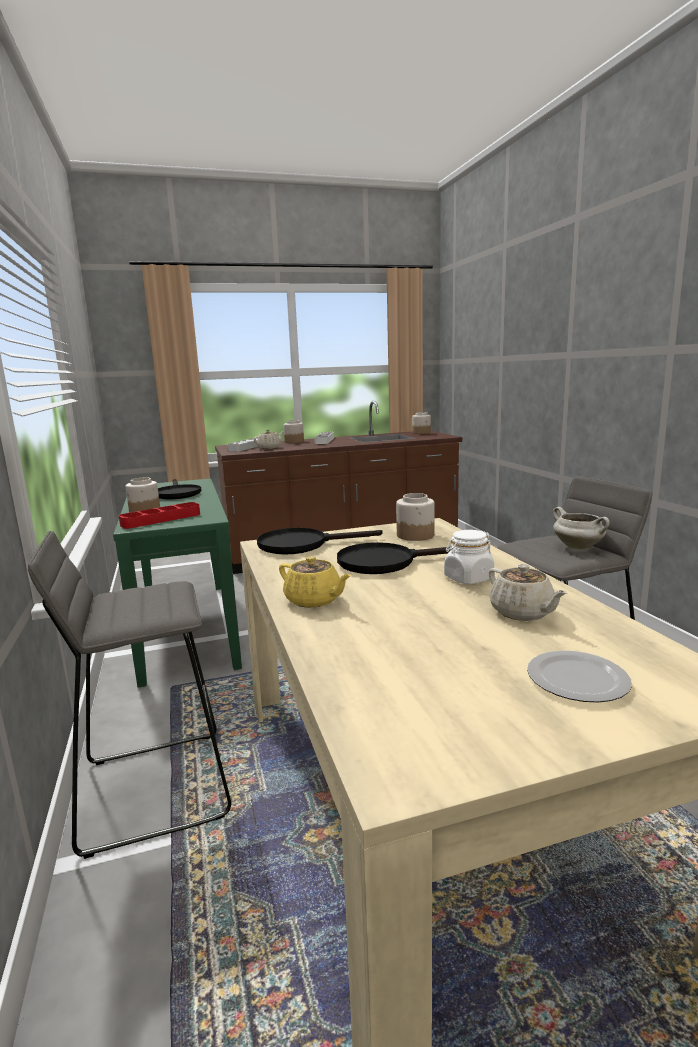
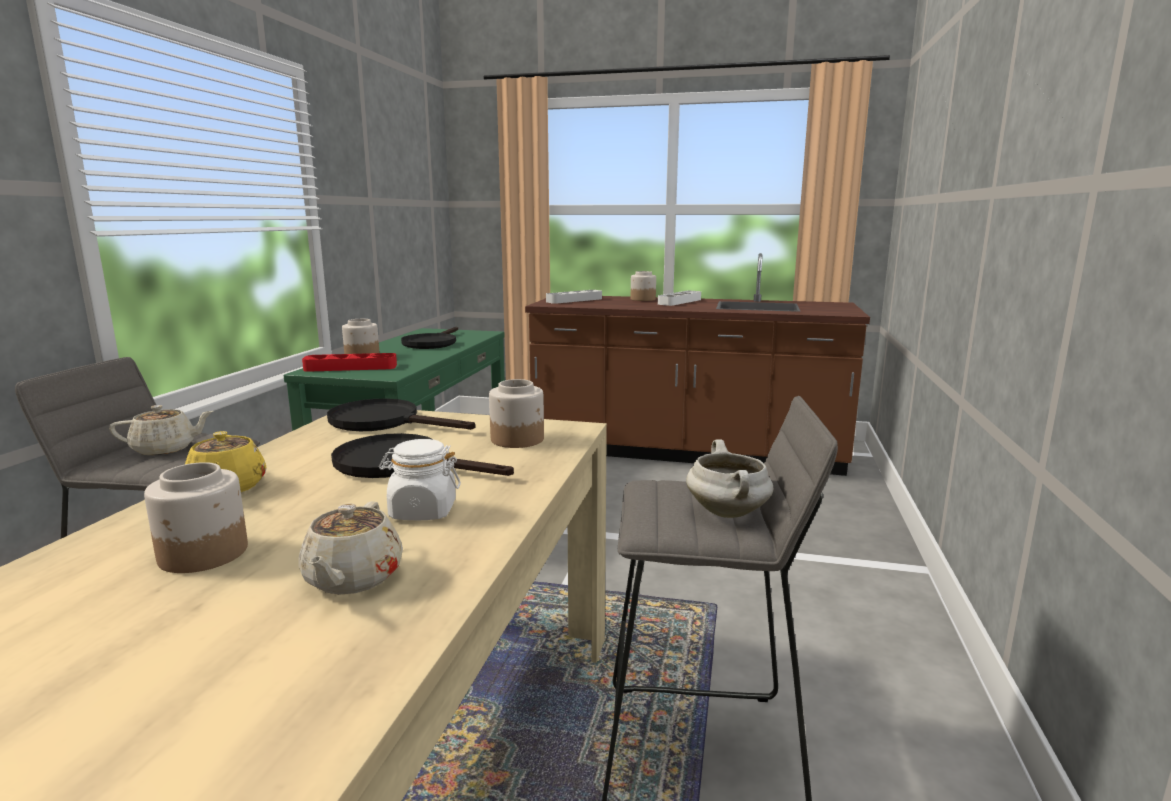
camera: 30 degrees right, 0 degrees up
(269, 448) = (595, 303): beige teapot -> beige teapot (165, 449)
(421, 433) = (830, 305): jar -> jar (203, 554)
(579, 680) = (150, 699): plate -> none

